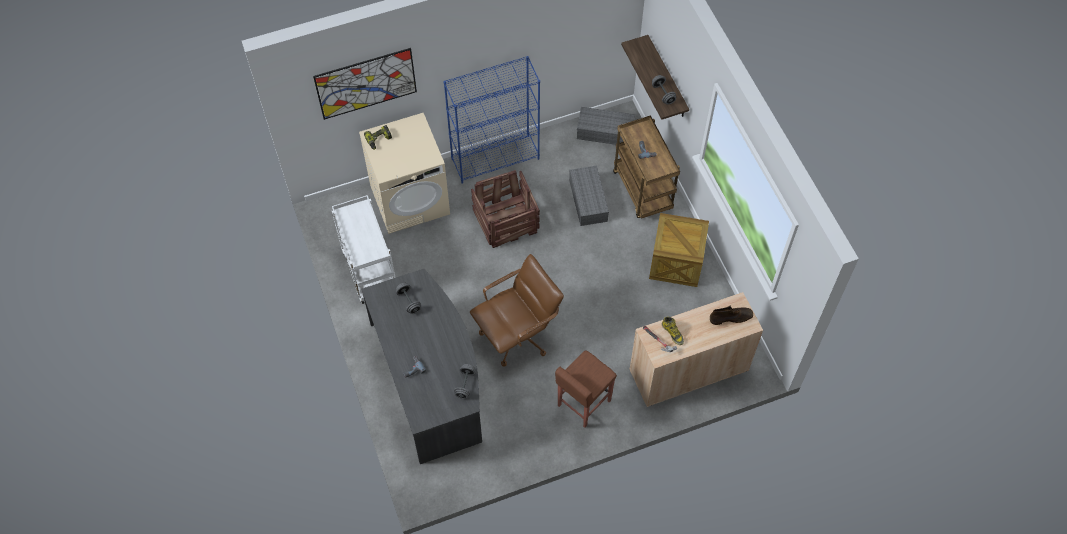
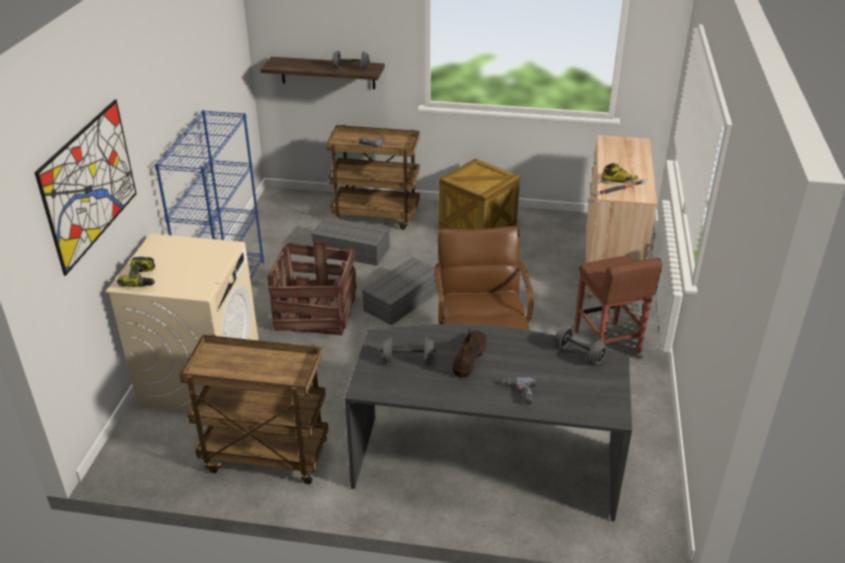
camera: 60 degrees left, 25 degrees down
(369, 270) = (264, 456): white cart -> brown cart
(606, 131) = (282, 212): grey storage box -> grey storage box (402, 299)
(731, 317) = (623, 148): brown boot -> brown boot (470, 356)

